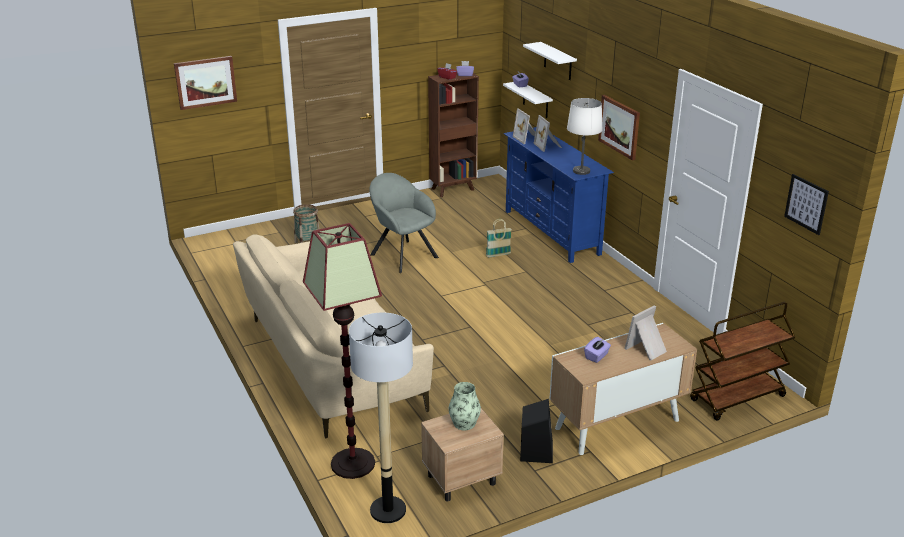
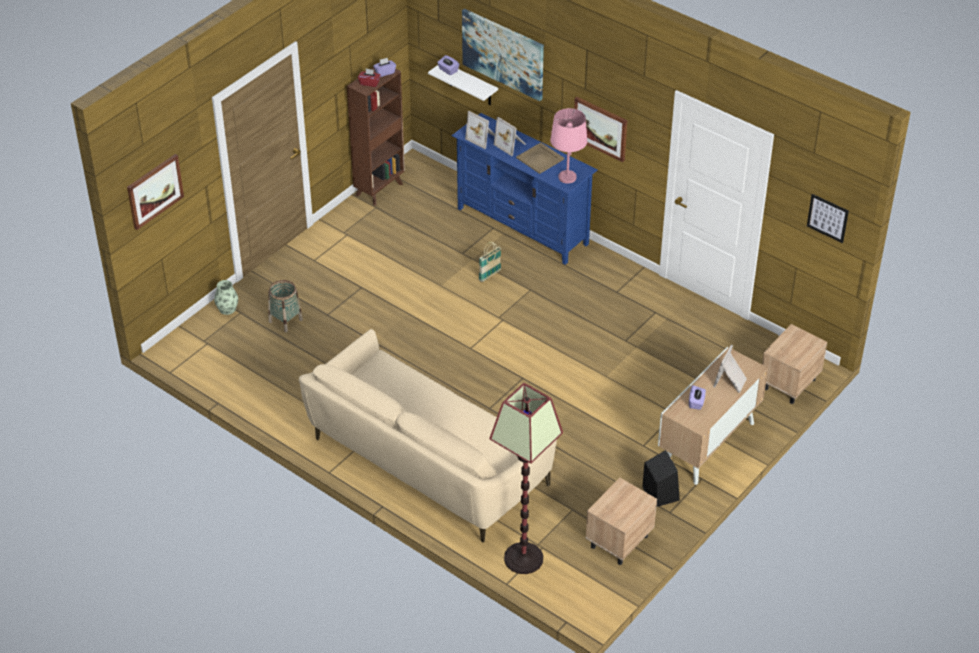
camera: 25 degrees left, 15 degrees up
(387, 510) = (581, 589): floor lamp -> none
(402, 254) = (394, 305): grey armchair -> none
(464, 423) = (621, 499): vase -> vase (227, 309)
(558, 61) = (503, 53): white shelf -> picture
(566, 157) = (539, 158): none -> beige tray
(581, 171) = (567, 177): white table lamp -> pink table lamp
(737, 399) = (789, 384): brown cart -> beige nightstand

